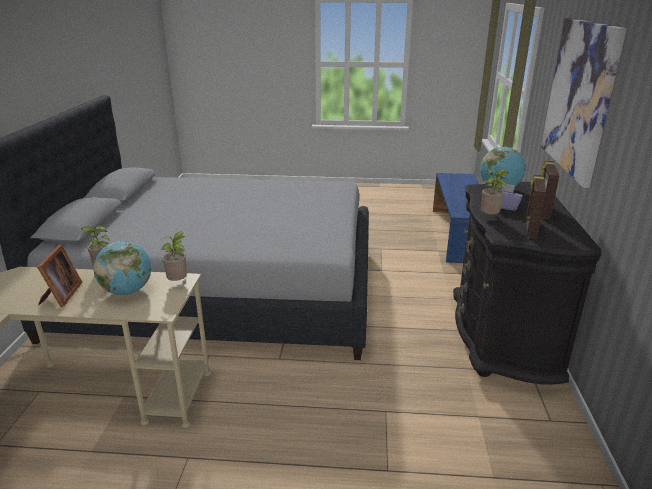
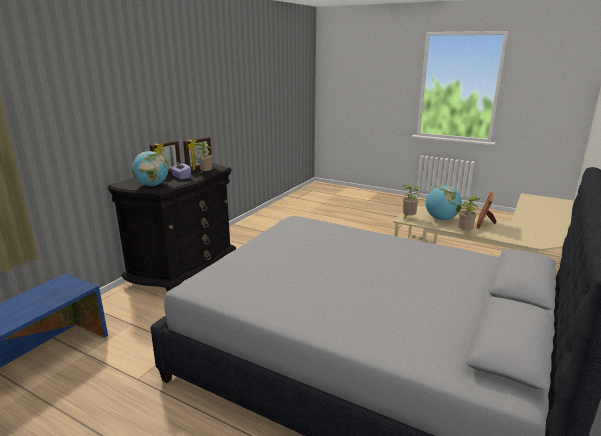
camera: 155 degrees left, 5 degrees down
(579, 98) = (113, 107): picture -> none

